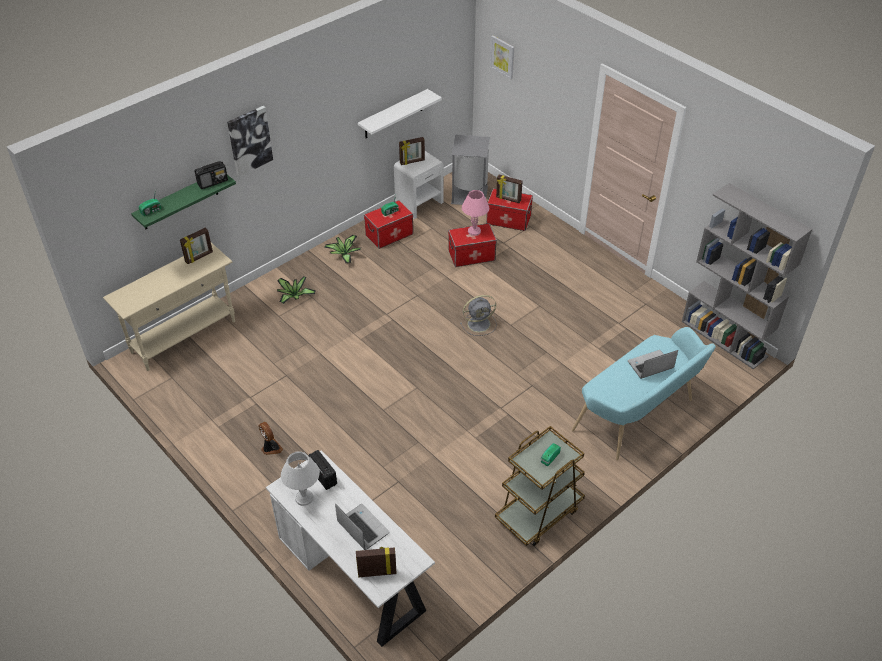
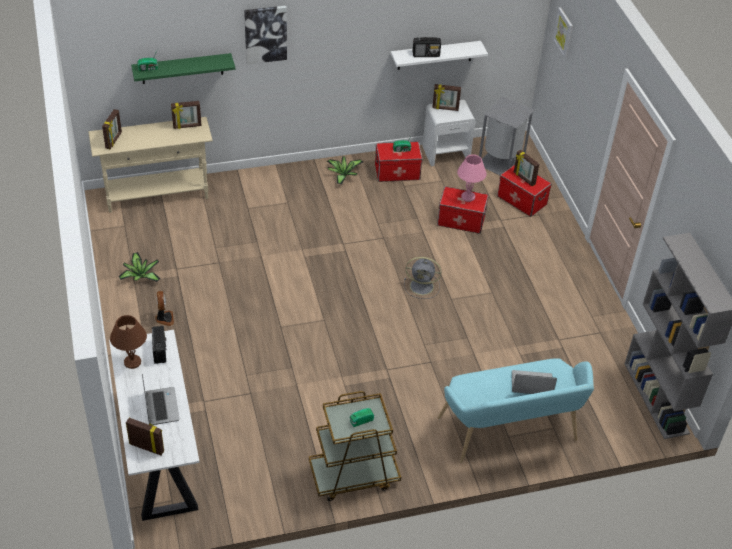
camera: 25 degrees right, 0 degrees up
(136, 296) = (114, 140): none -> picture frame
(213, 182) = (215, 61): radio -> radio (426, 54)
(294, 296) = (272, 196): potted plant -> potted plant (140, 276)
(304, 498) = (132, 362): white table lamp -> brown table lamp

